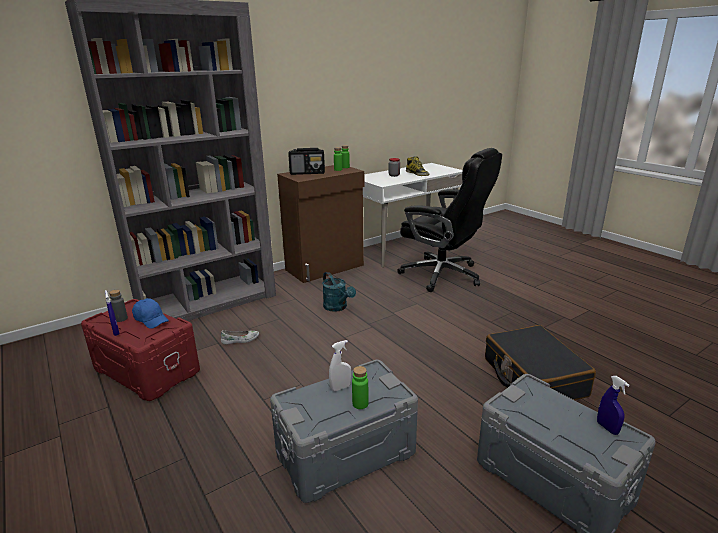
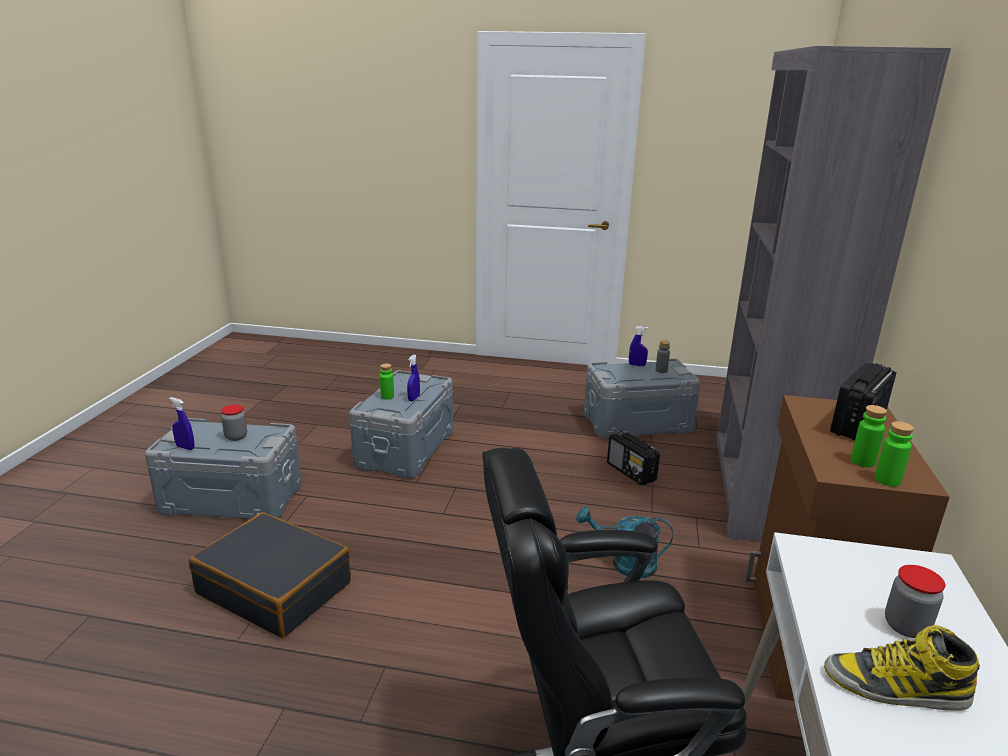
camera: 135 degrees right, 0 degrees up
(148, 369) = (637, 423): red storage box -> grey storage box
(151, 319) = (640, 378): blue cap -> none
(240, 340) = (631, 472): white shoe -> radio
(340, 387) = (414, 398): white spray bottle -> blue spray bottle
(549, 419) = (236, 437): none -> jar

